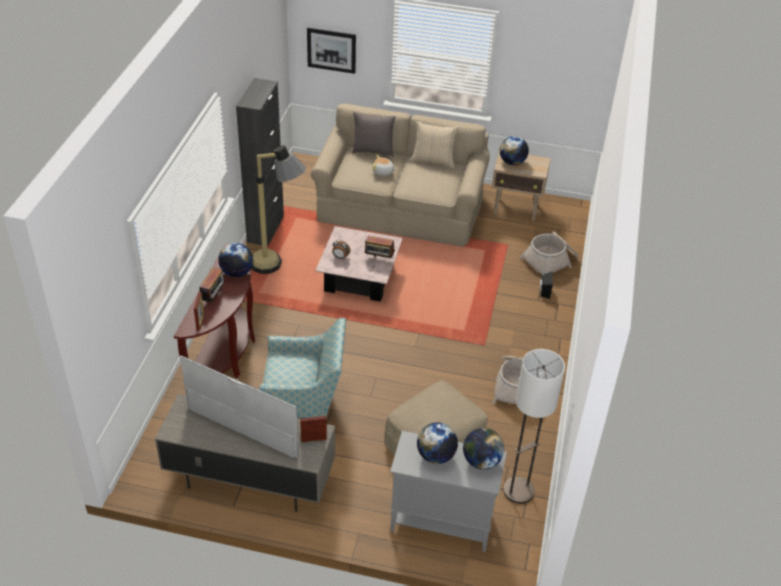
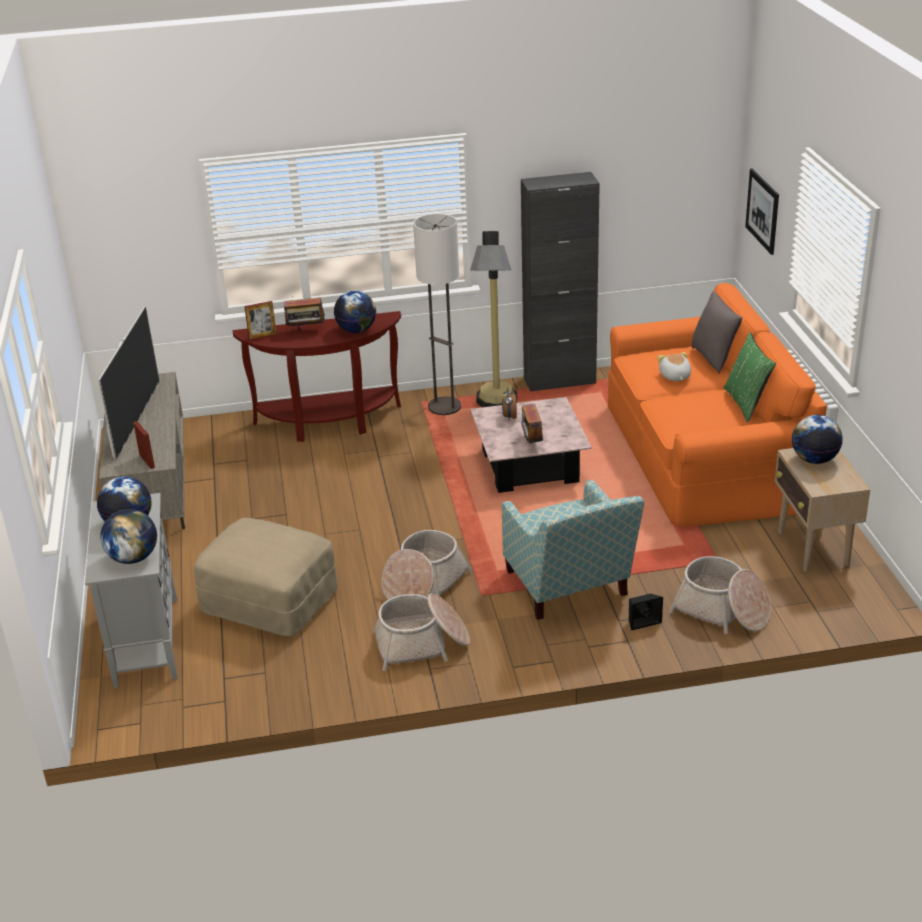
camera: 70 degrees right, 10 degrees down
(305, 405) = (282, 495): armchair -> armchair (570, 590)
(400, 207) = (704, 455): beige sofa -> orange sofa
(433, 160) = (746, 403): beige pillow -> green pillow
(457, 366) = (424, 584): none -> basket
(518, 491) = (227, 692): floor lamp -> floor lamp (444, 407)

